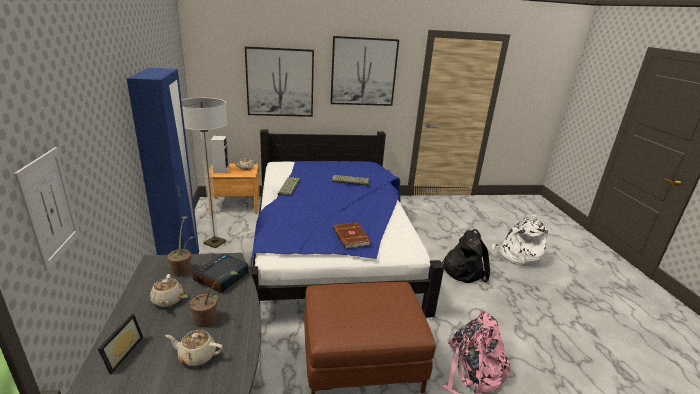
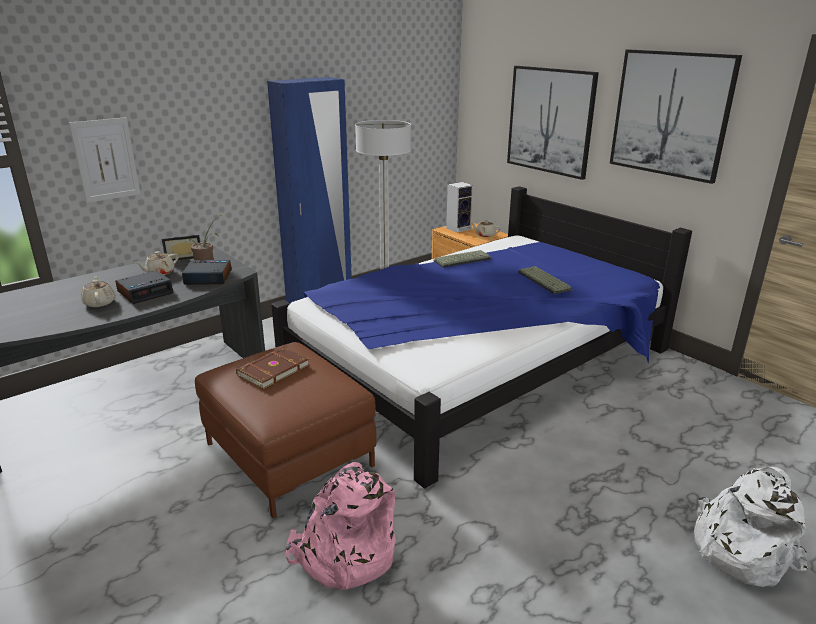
camera: 60 degrees right, 0 degrees up
(120, 353) = (90, 281): picture frame -> picture frame (183, 257)
(209, 319) = (146, 292): potted plant -> alarm clock
(350, 237) = (391, 320): brown book -> brown book (272, 370)
(463, 270) = (584, 489): black backpack -> none

